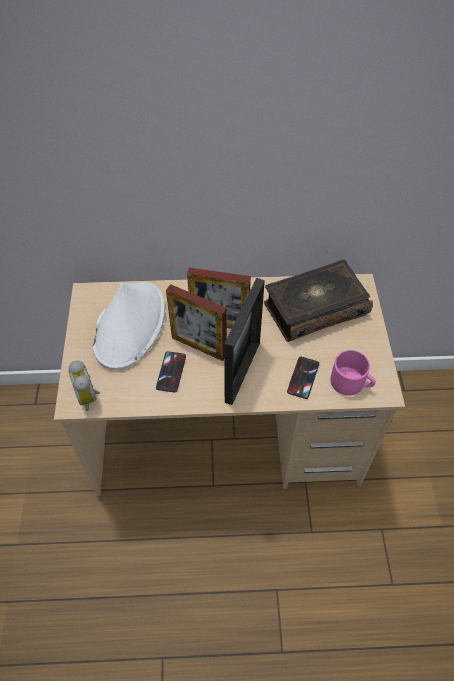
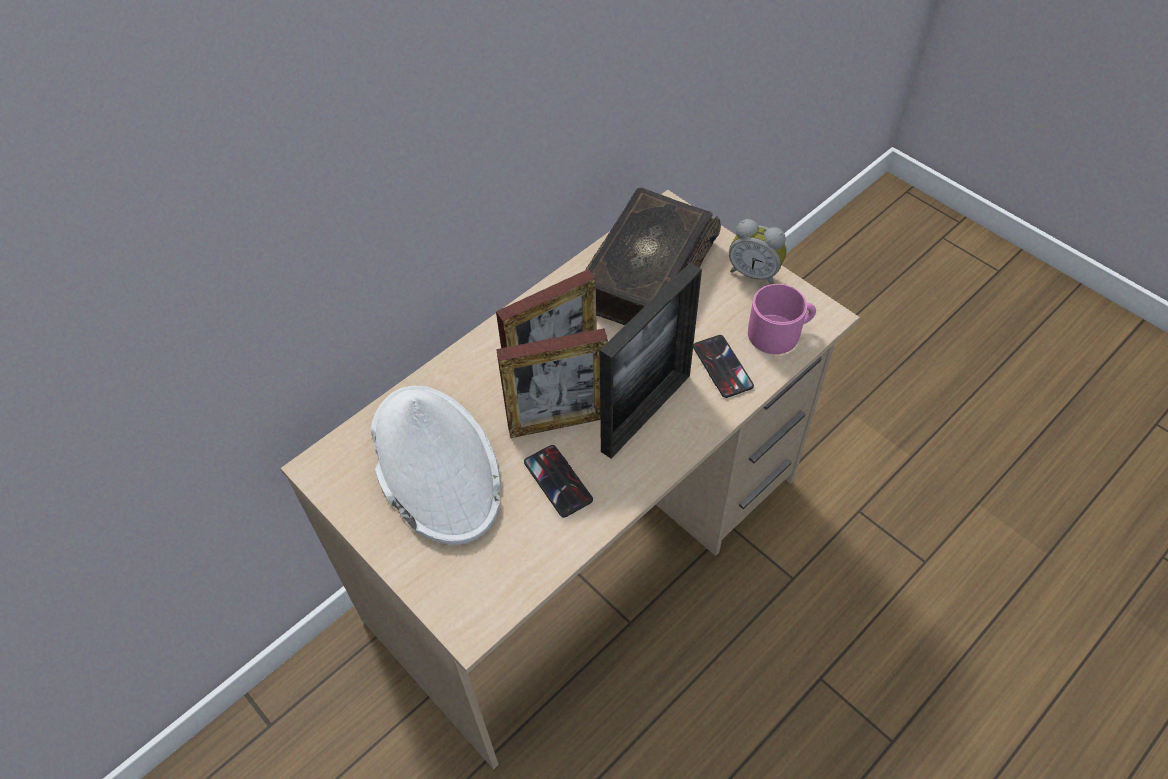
camera: 40 degrees left, 0 degrees up
(89, 396) = (483, 598): alarm clock -> alarm clock (754, 273)
(242, 372) = (646, 412): picture frame -> picture frame turned 60 degrees clockwise

